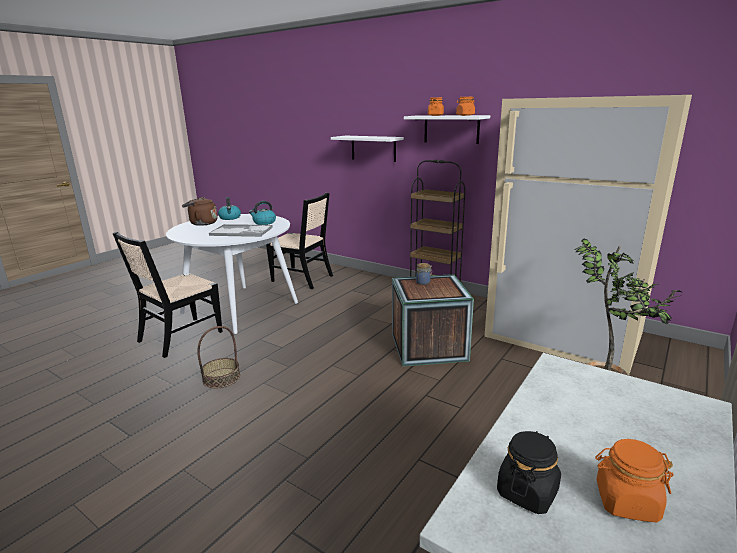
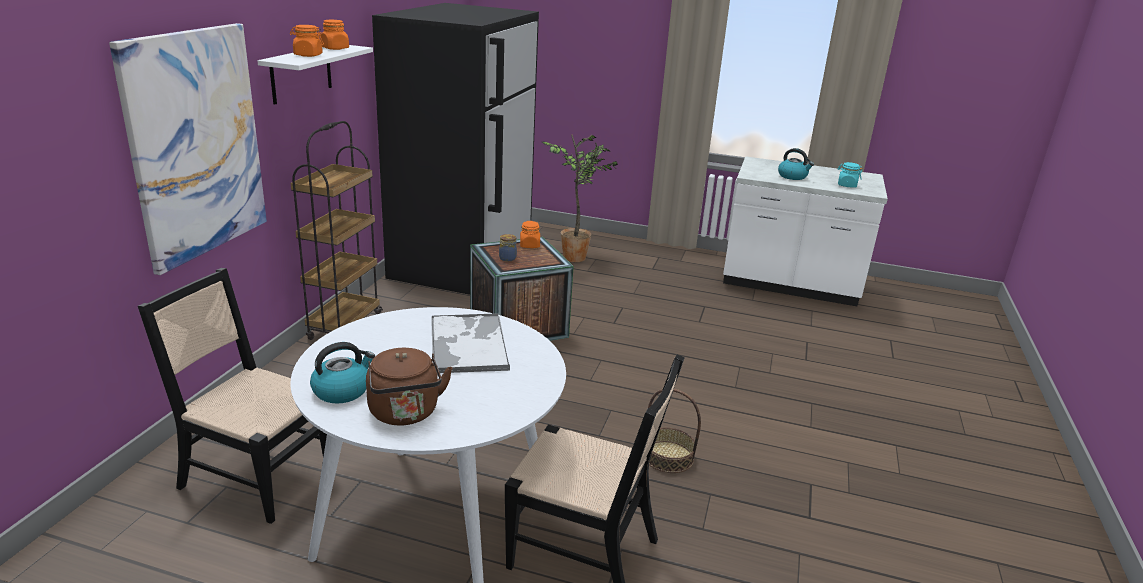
camera: 110 degrees left, 5 degrees up
(264, 222) = (391, 336): kettle -> kettle (793, 176)
(302, 279) = (257, 478): chair -> chair turned 75 degrees counterclockwise
(373, 148) = (196, 144): white shelf -> picture
(527, 492) = (846, 185): black jar -> turquoise jar
(563, 335) = (463, 260): beige fridge -> black fridge
(626, 502) = (831, 175): orange jar -> orange jar (529, 245)

